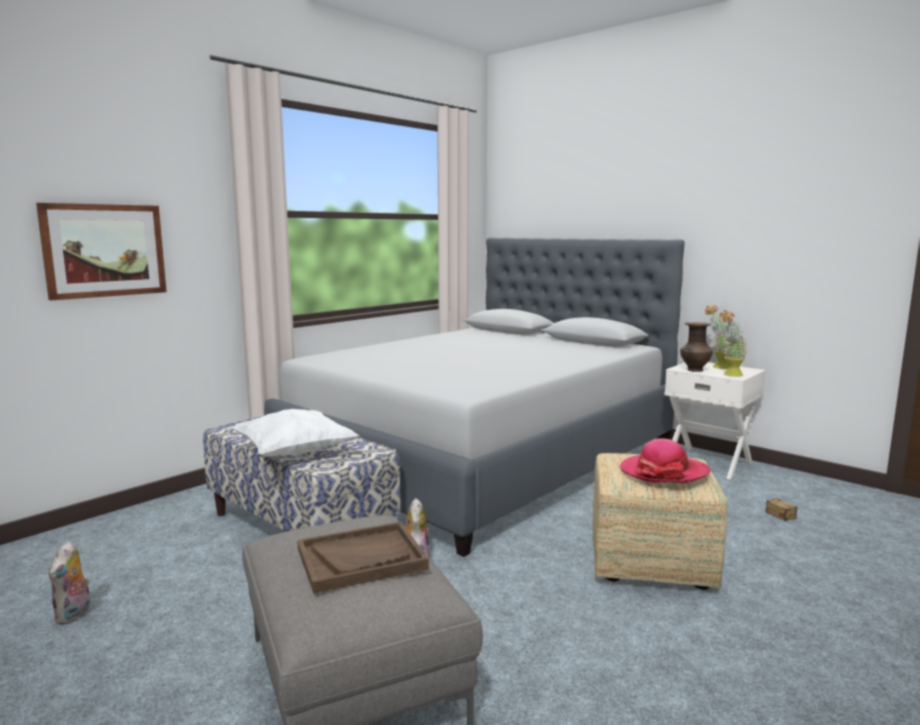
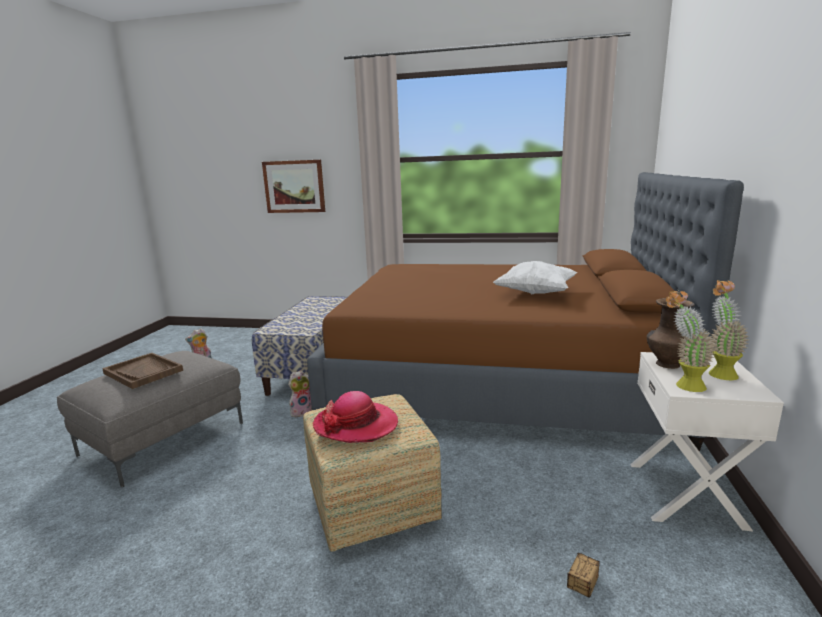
camera: 60 degrees right, 5 degrees up
(294, 453) = (286, 319): white pillow -> white pillow (536, 293)
(482, 457) = (498, 379): grey bed -> brown bed

